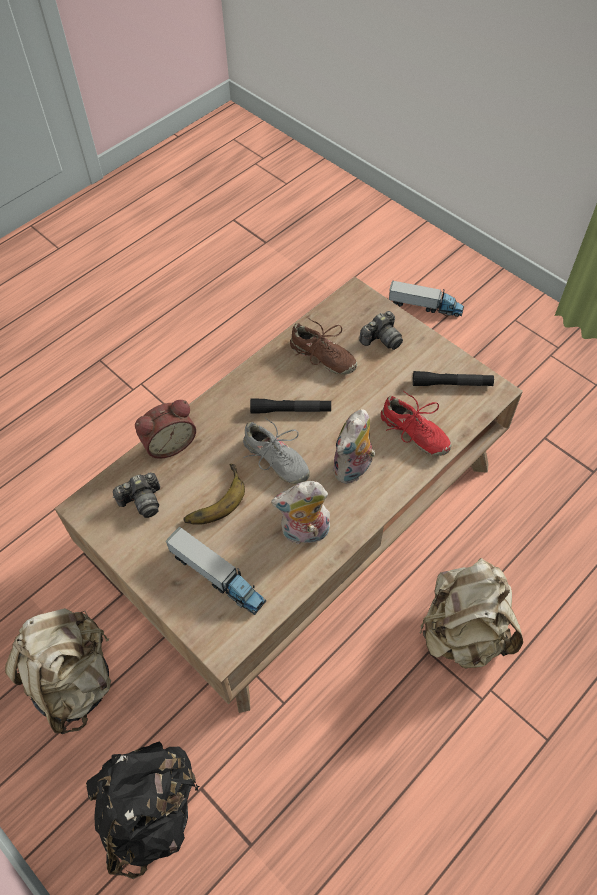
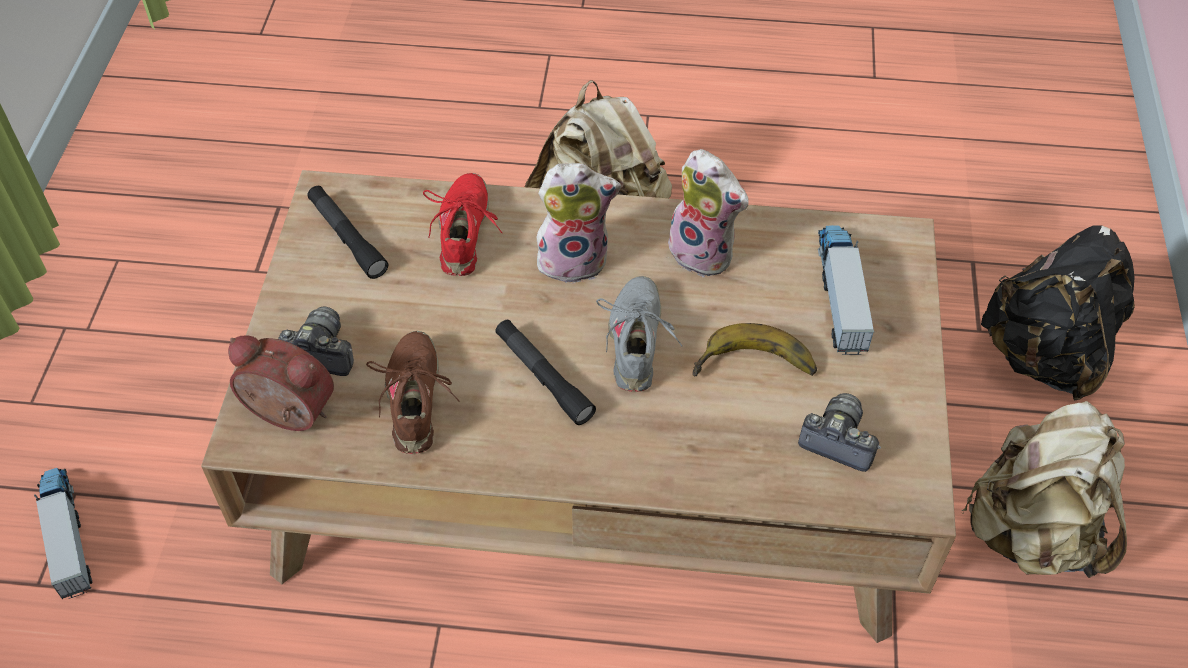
camera: 130 degrees left, 5 degrees down
(168, 443) = (729, 480): alarm clock -> alarm clock (287, 416)

